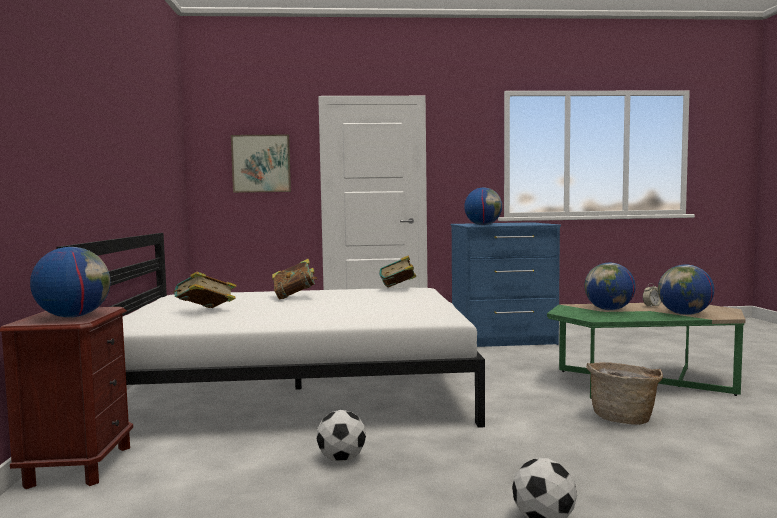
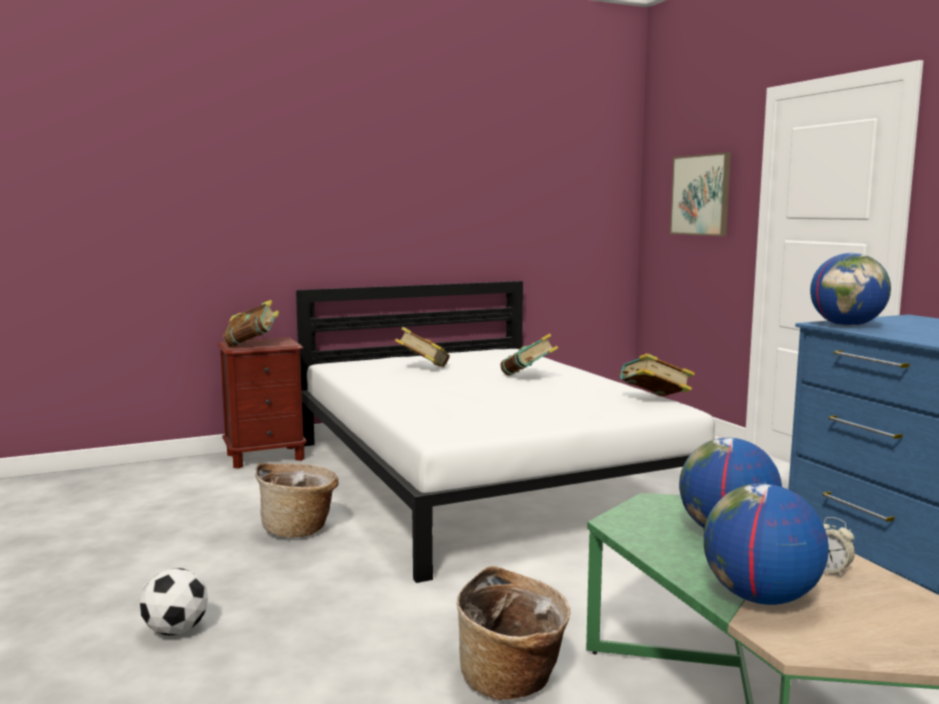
camera: 70 degrees right, 5 degrees up
(73, 316) = (252, 345): globe -> book
(341, 459) = (299, 529): football -> basket

